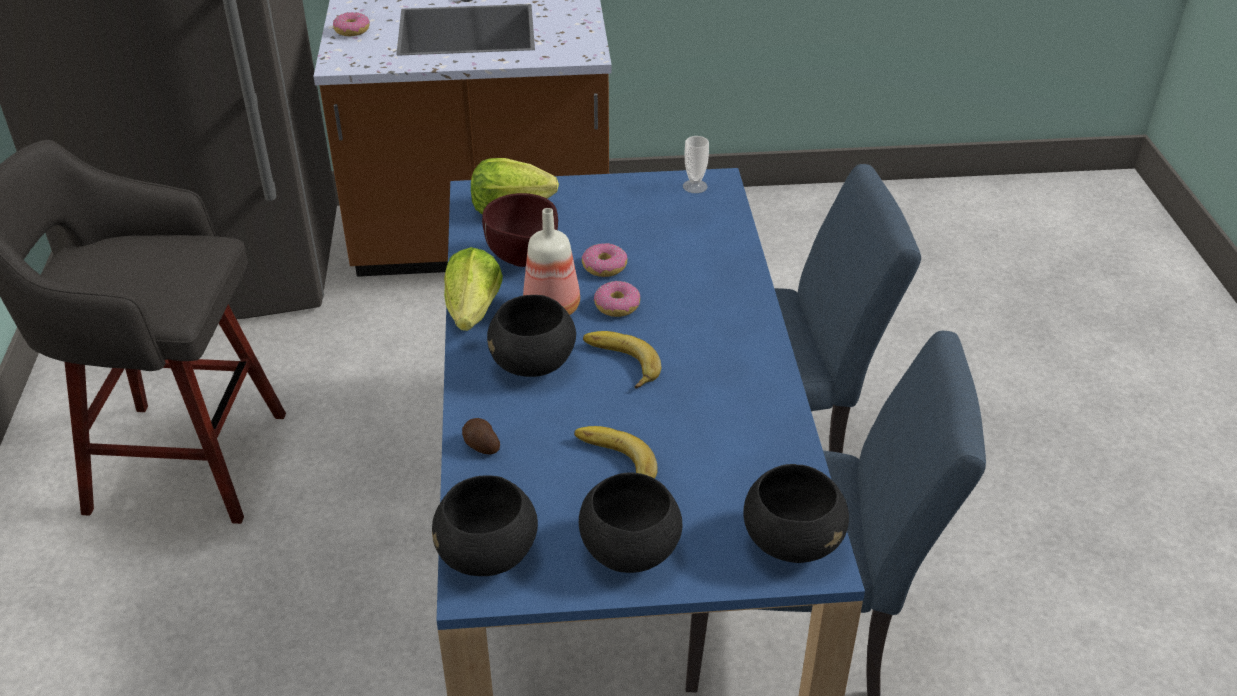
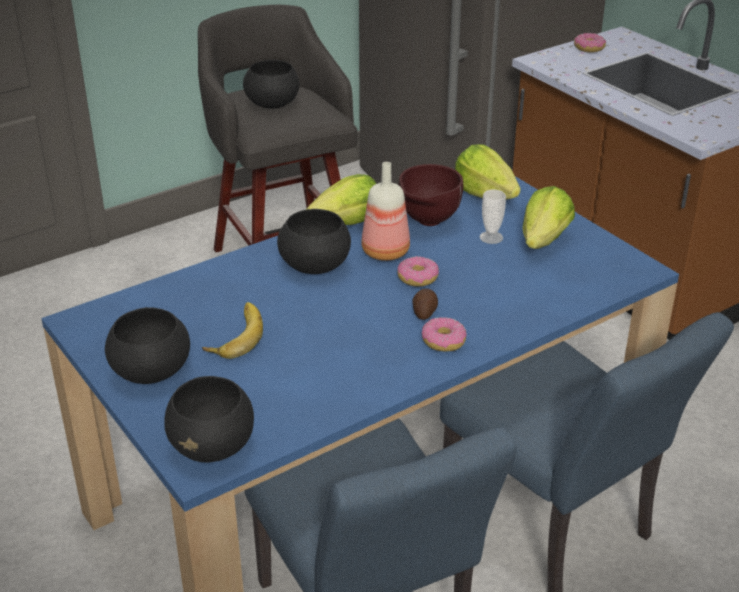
camera: 60 degrees right, 5 degrees down
(480, 446) = (211, 276): potato -> potato (424, 312)
(488, 555) = (109, 316): black bowl -> black bowl (272, 104)
(604, 267) = (459, 256): donut -> donut (443, 341)
(618, 364) = (348, 301): banana -> none
(623, 210) = (543, 240): none -> lettuce
(695, 186) = (620, 261): cup -> cup (491, 237)

